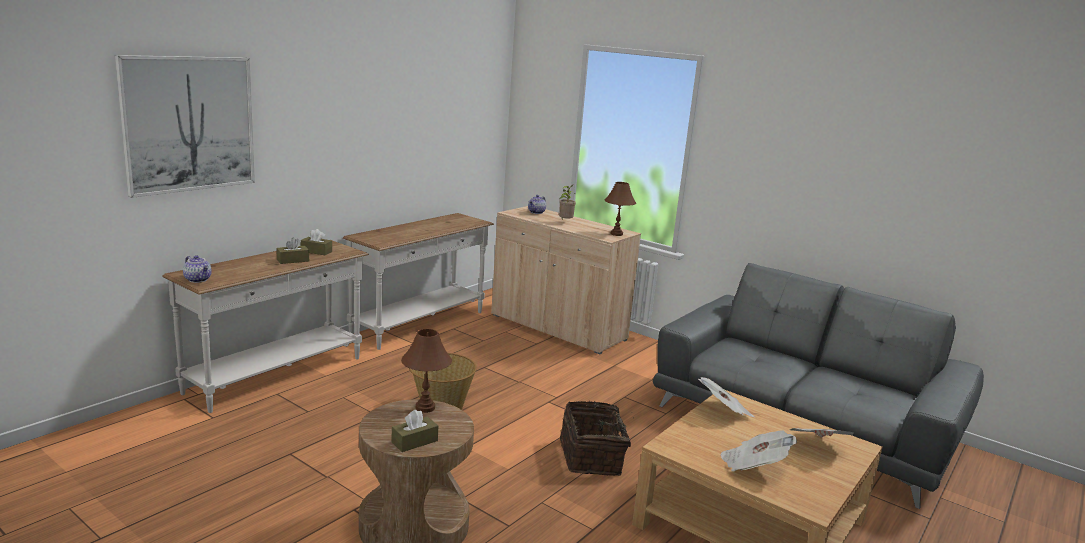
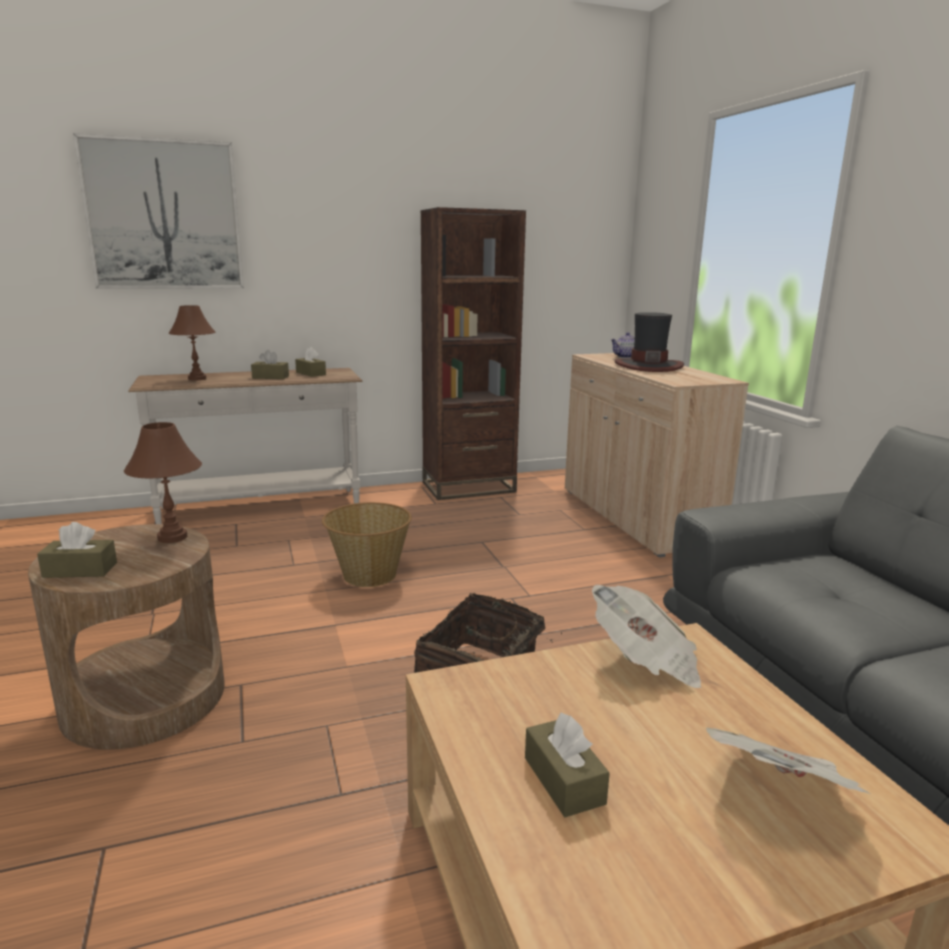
camera: 35 degrees right, 0 degrees up
(198, 280) = (151, 381): teapot -> none
(420, 324) = (468, 487): white console table -> brown bookcase
(565, 222) = (648, 366): potted plant -> hat
(616, 234) = (703, 380): brown table lamp -> brown table lamp (197, 378)
(753, 466) = (564, 780): newspaper -> brown tissue box

